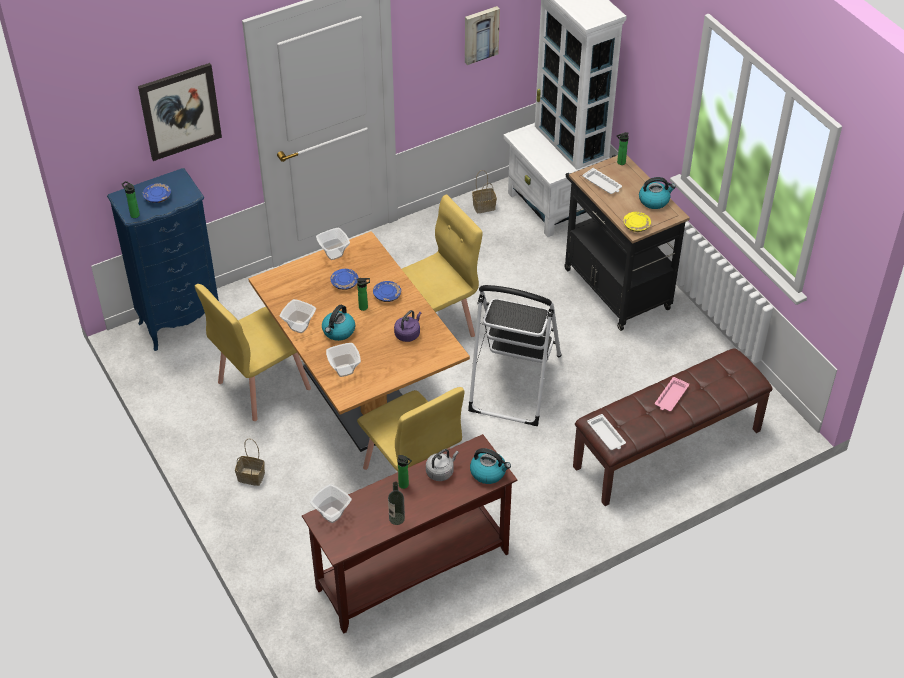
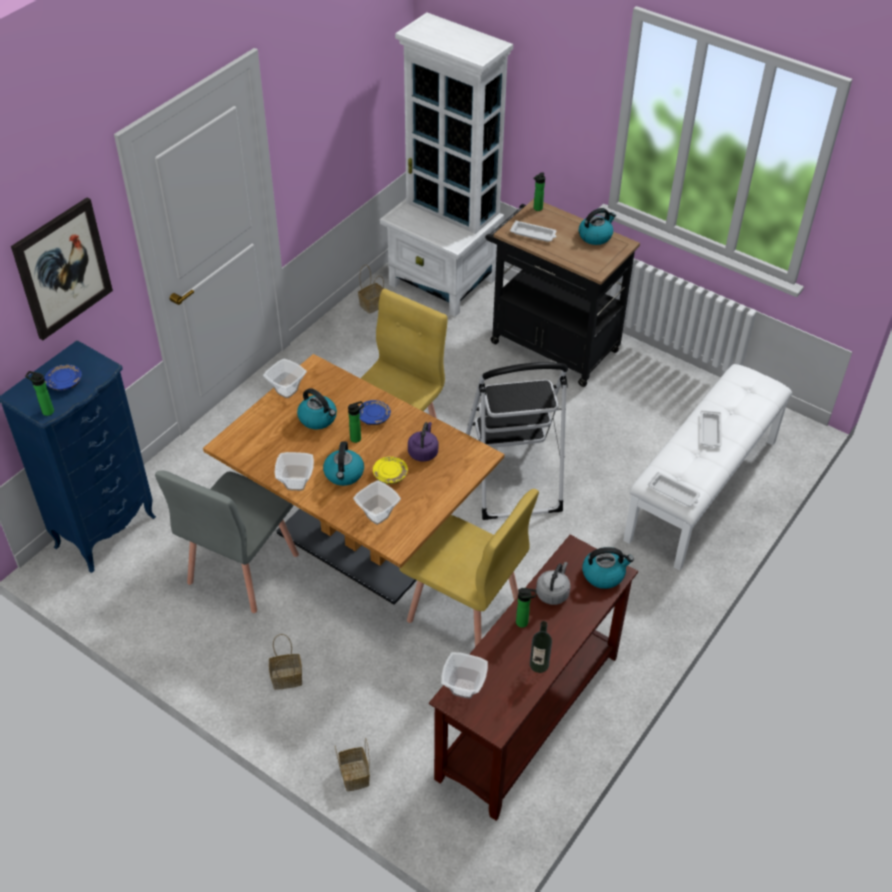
camera: 25 degrees left, 0 degrees up
(260, 562) = (353, 774): none -> basket
(263, 385) = (242, 569): yellow chair -> grey chair
(344, 283) = (318, 418): blue plate -> kettle
(480, 34) = (345, 108): picture -> none
(636, 225) = (595, 265): yellow plate -> yellow plate (390, 474)
(668, 449) = (702, 490): brown bench -> white bench
(671, 397) = (710, 432): pink tray -> white tray

